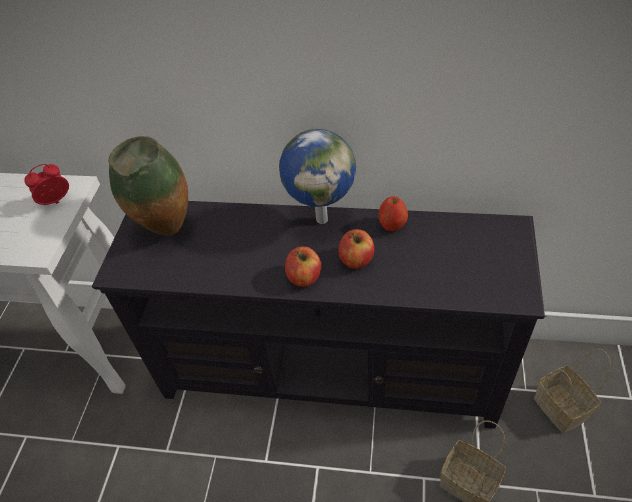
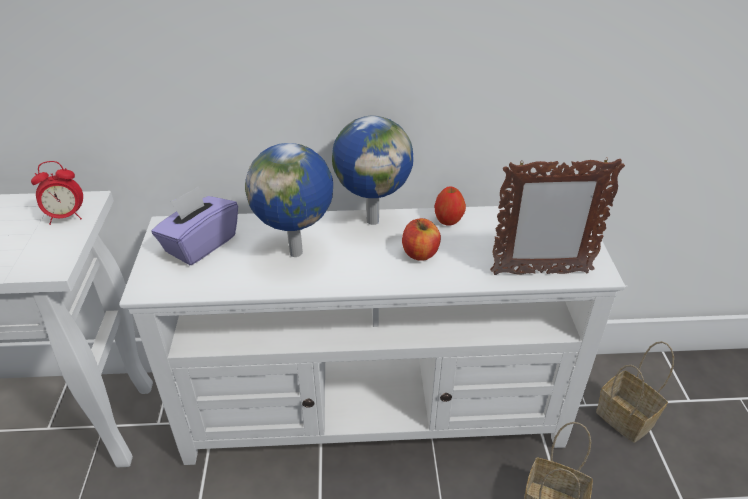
camera: 15 degrees left, 10 degrees down
(56, 202) = (66, 217): alarm clock -> alarm clock turned 150 degrees counterclockwise
(167, 232) = (200, 244): vase -> purple tissue box
(247, 248) = (298, 252): none -> globe
(304, 277) = (368, 273): apple -> none
(329, 370) = (374, 411): black tv stand -> white tv stand
(464, 293) = (540, 273): none -> picture frame

